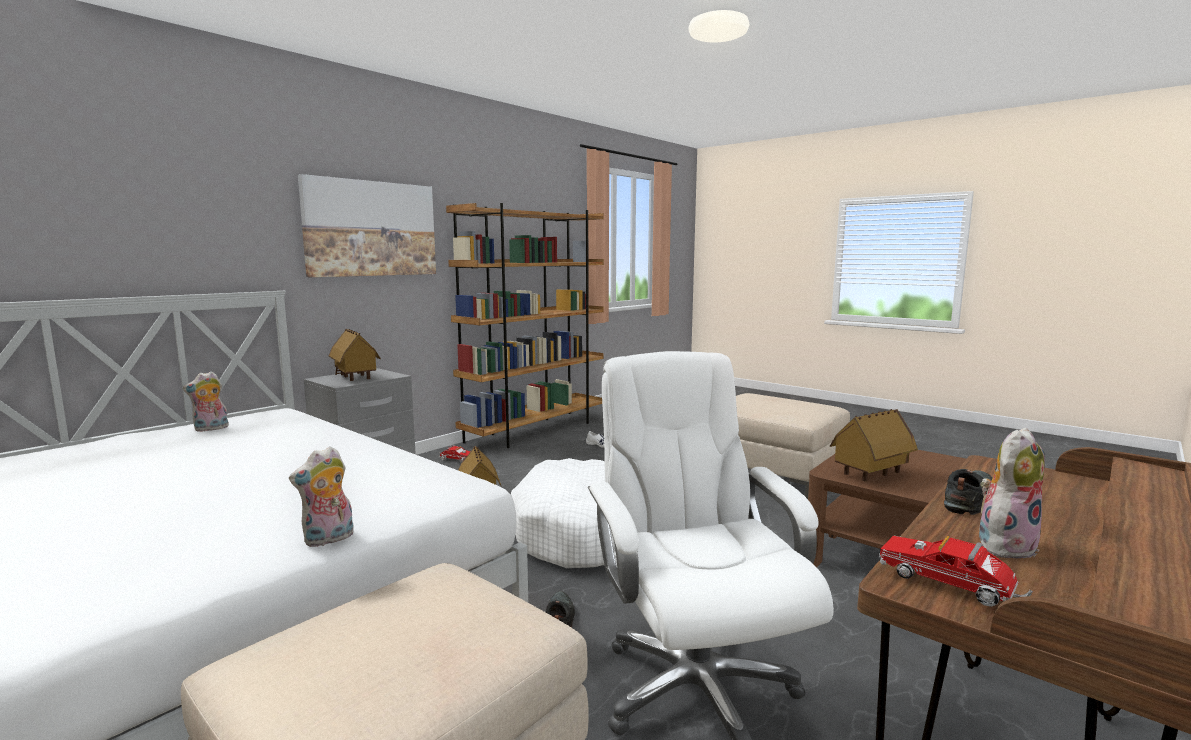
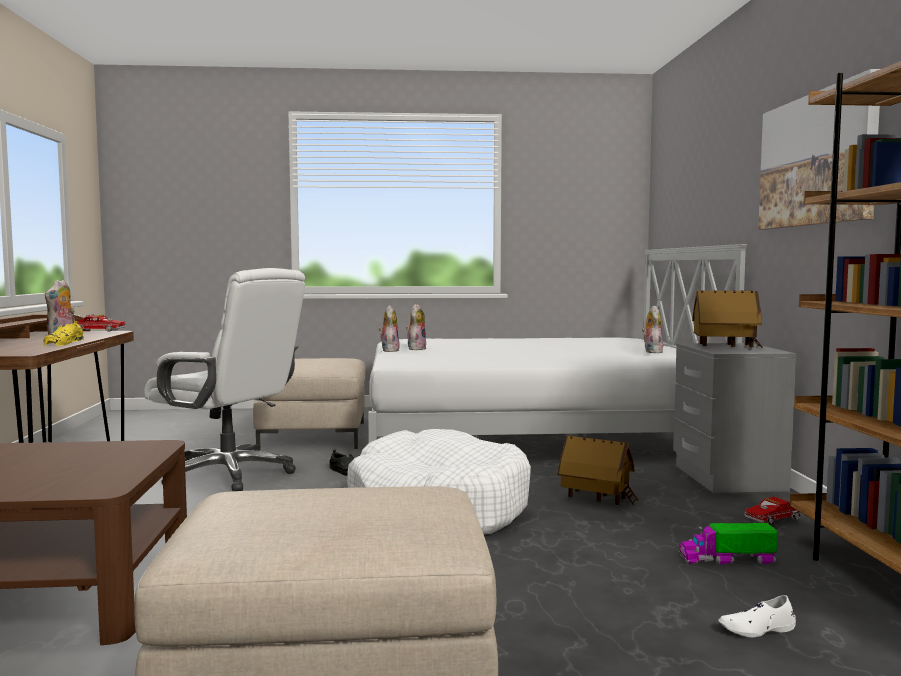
camera: 135 degrees right, 5 degrees down
(286, 528) = (416, 349): none -> plush toy
(536, 458) = (727, 559): none -> toy truck
(871, 474) = (108, 452): toy house -> none
(970, 499) = (63, 343): black shoe -> yellow shoe

